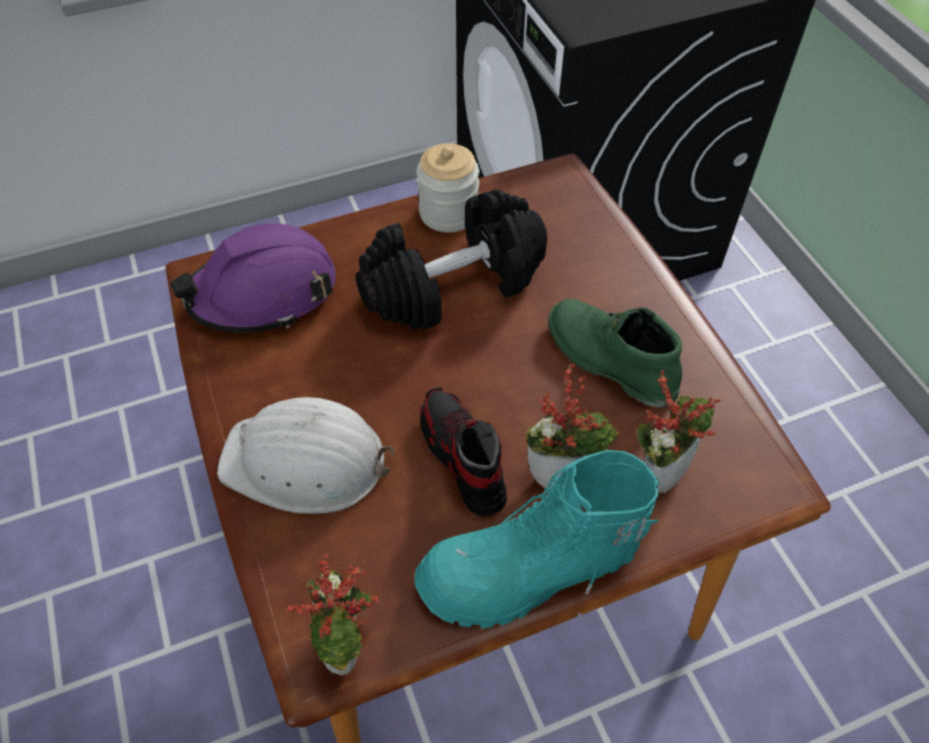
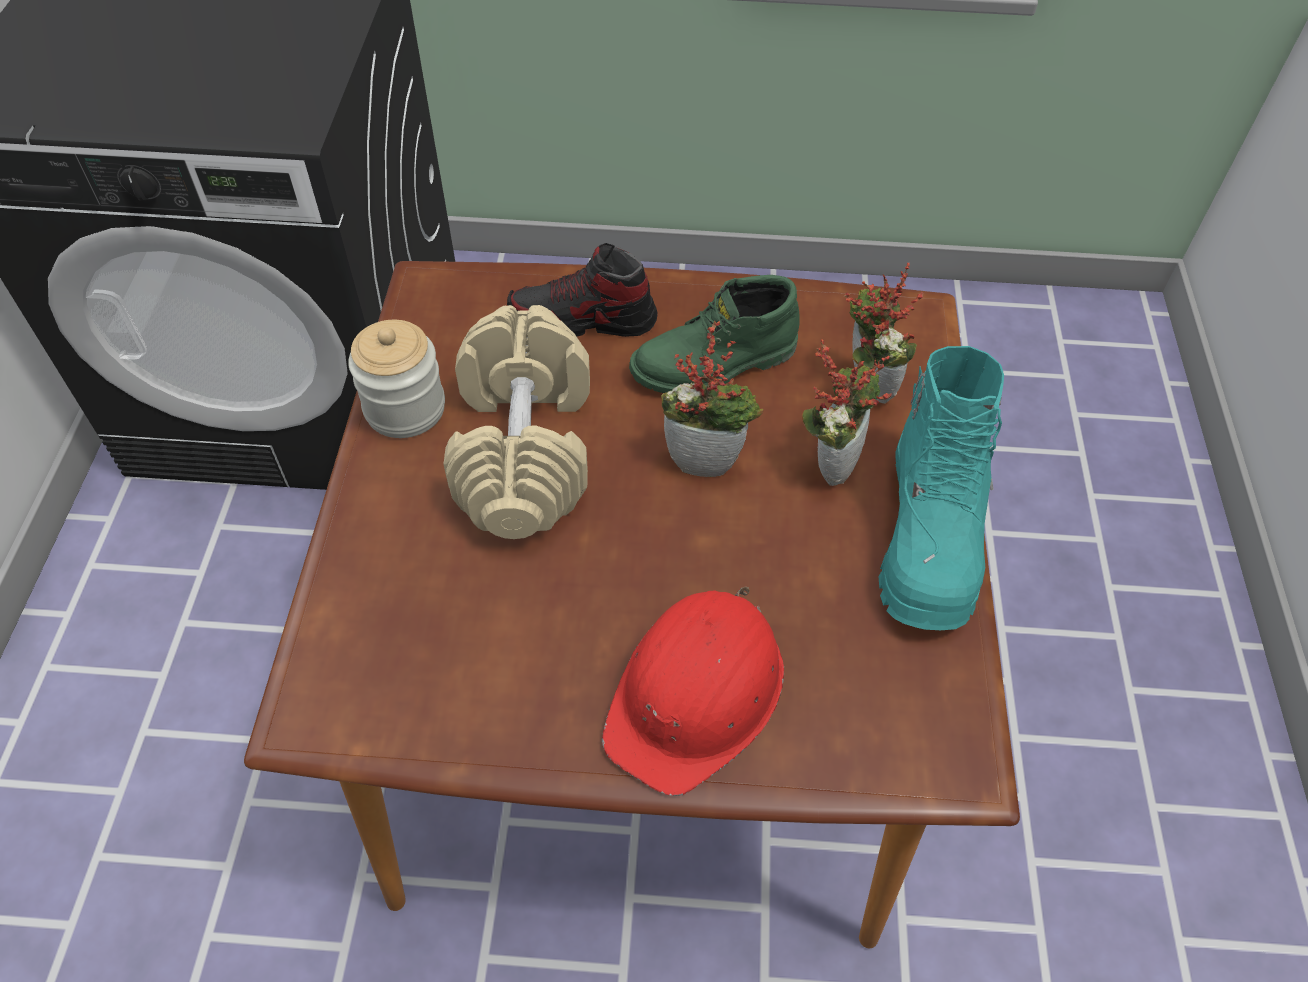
camera: 65 degrees left, 0 degrees up
(263, 293) = (397, 652): purple hard hat -> none
(305, 462) = (697, 692): white hard hat -> red hard hat
(348, 649) = (955, 731): potted plant -> potted plant (707, 460)
(453, 286) = (525, 450): black dumbbell -> beige dumbbell
(462, 458) = (770, 538): shoe -> shoe (583, 321)

